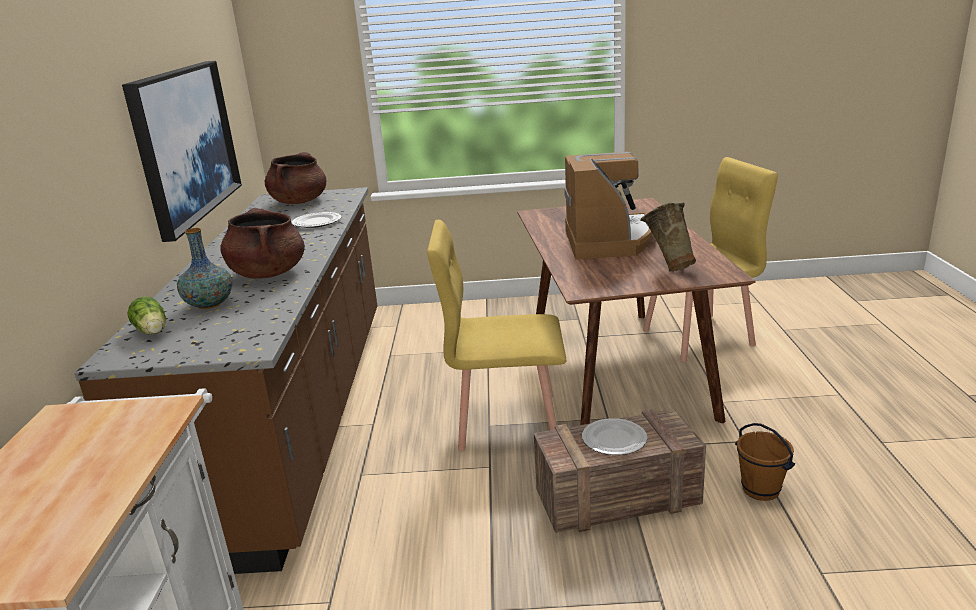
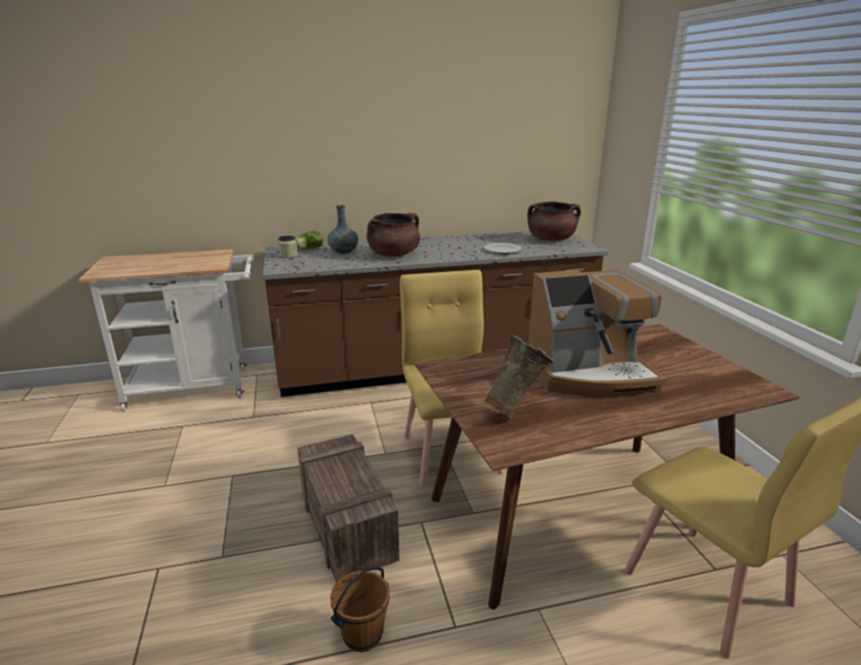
camera: 75 degrees right, 0 degrees up
(175, 345) = (288, 255): none -> jar
(185, 143) = (455, 167): picture -> none
(615, 439) = (342, 474): plate -> none

